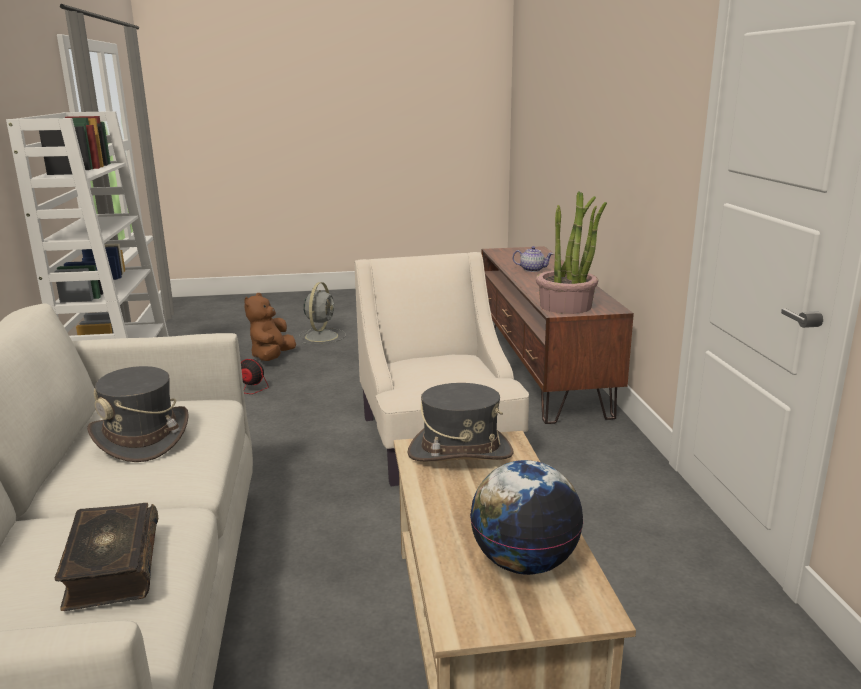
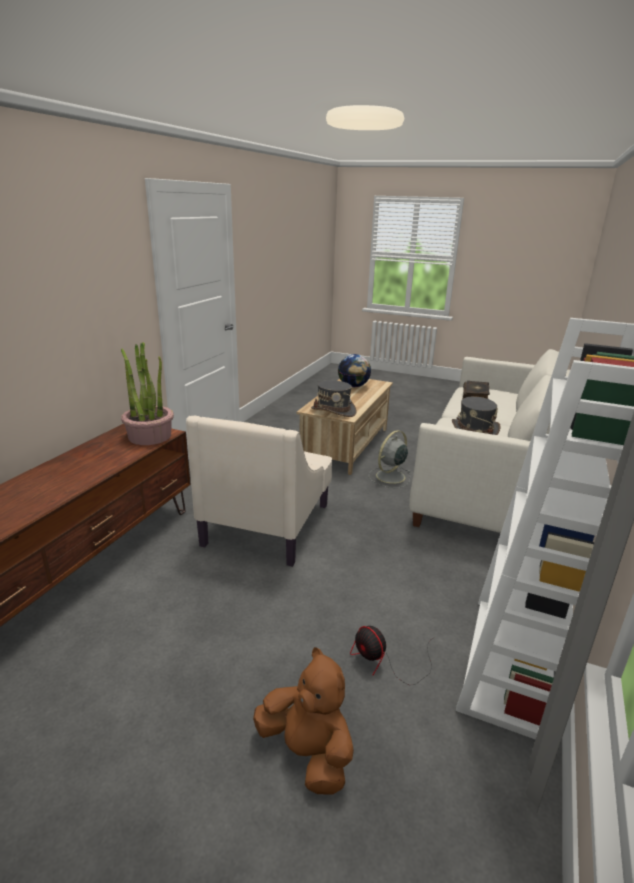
camera: 150 degrees left, 5 degrees up
(272, 357) = (307, 752): brown plush toy -> brown plush toy turned 90 degrees counterclockwise
(322, 336) = (181, 809): grey fan -> grey fan (389, 477)
(532, 269) = (44, 490): teapot -> none

